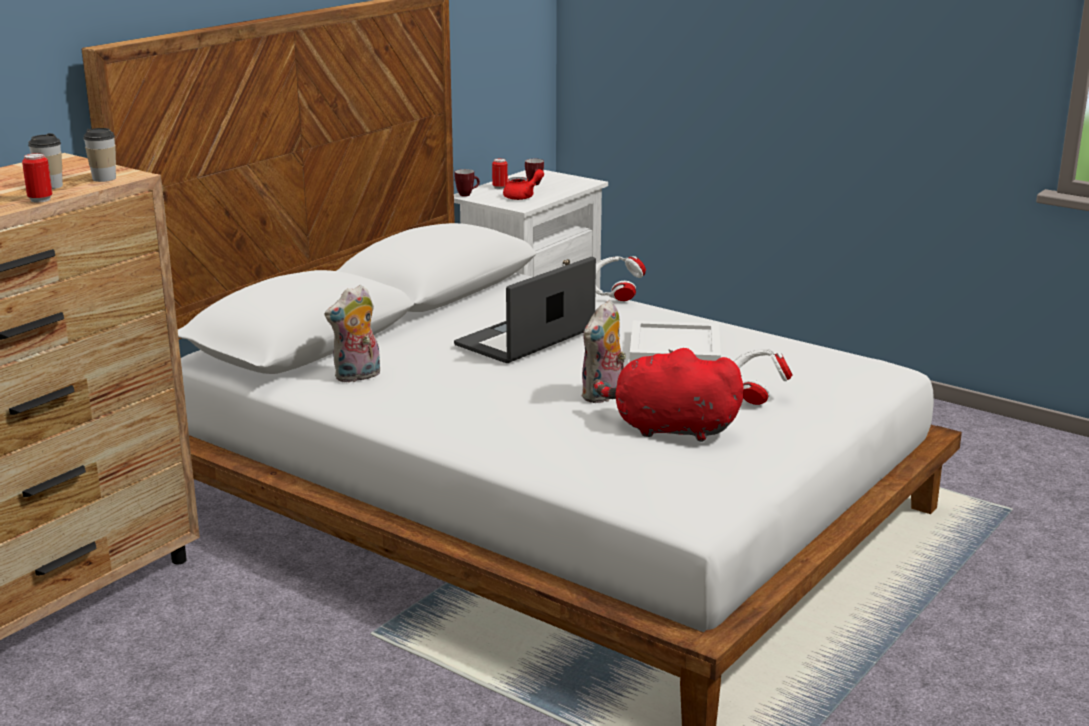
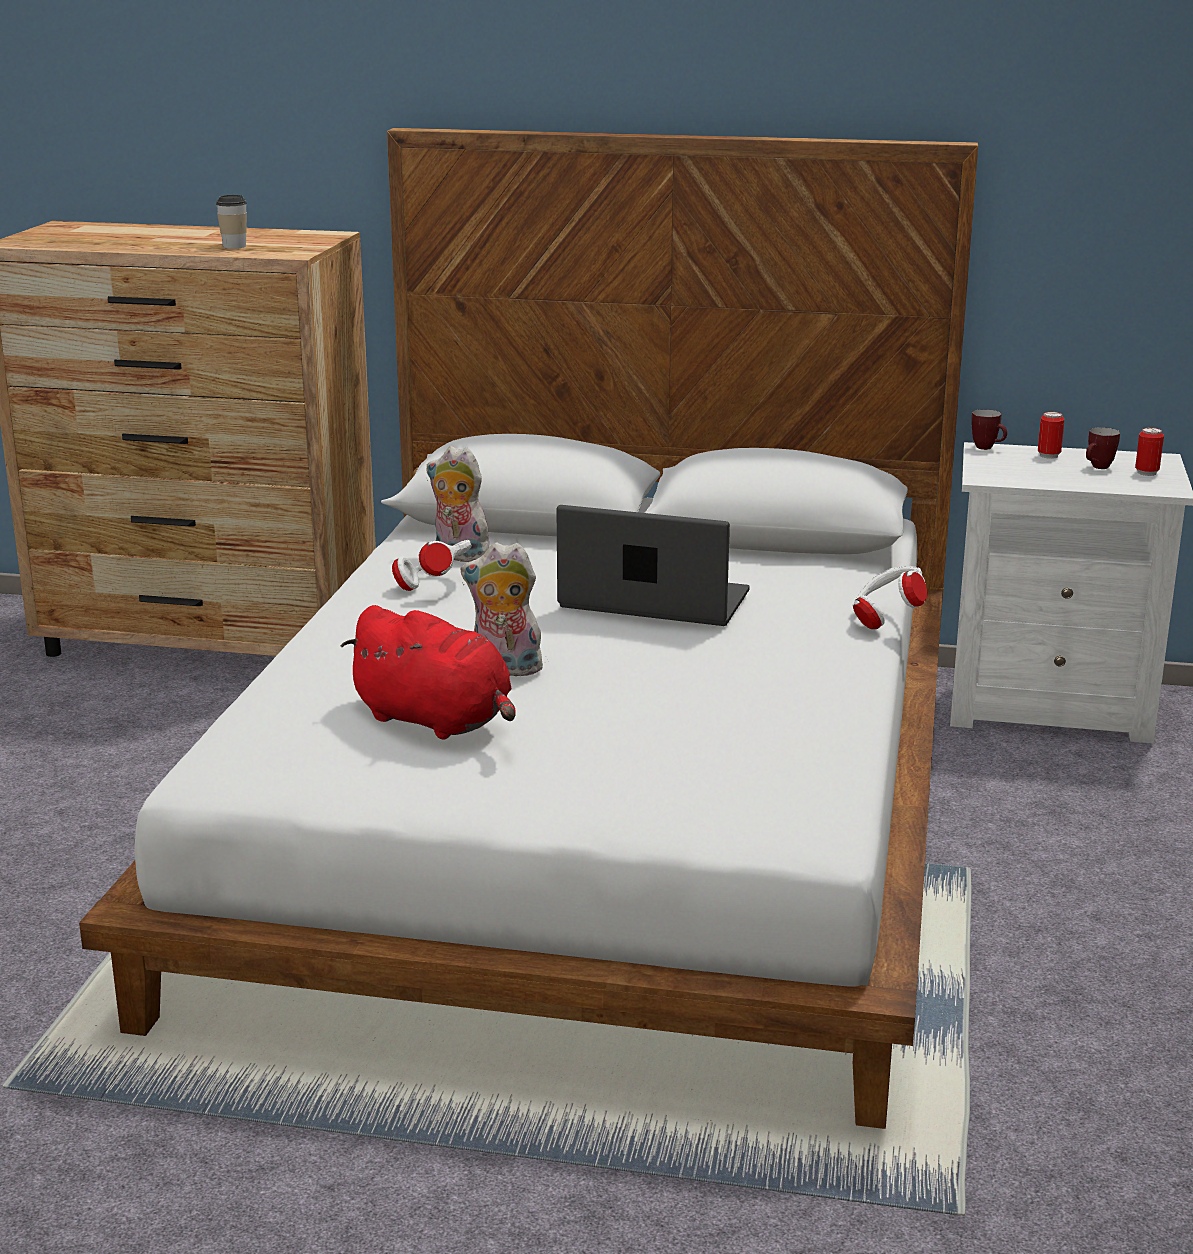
camera: 65 degrees right, 0 degrees up
(40, 199) = (186, 251): can -> can (1146, 473)
(104, 178) = (274, 251): cup -> none
(523, 196) = (1031, 472): red teapot -> none
(669, 429) = (437, 721): red plush toy -> red plush toy turned 135 degrees clockwise
(673, 348) = (718, 682): white tray -> none
(754, 395) = (609, 755): white headphones -> white headphones (436, 586)

